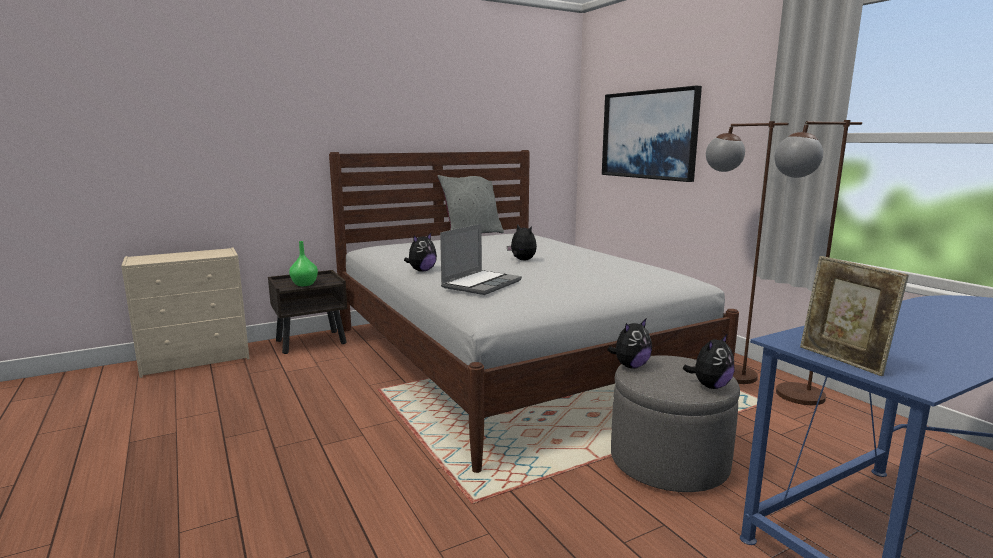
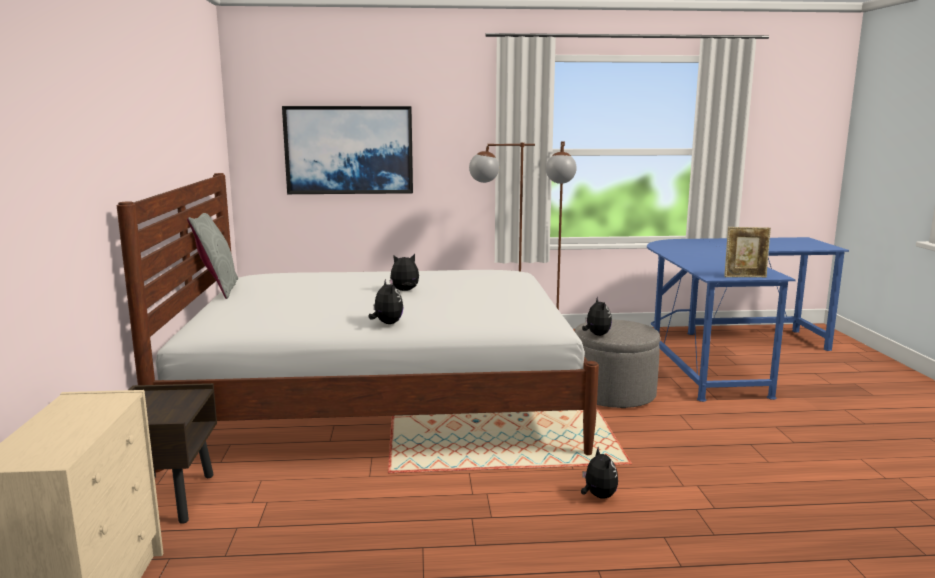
camera: 65 degrees left, 0 degrees up
(305, 284) = (176, 409): green vase -> none
(481, 284) = (478, 312): laptop -> none
(710, 386) = (642, 327): plush toy -> plush toy (598, 496)

